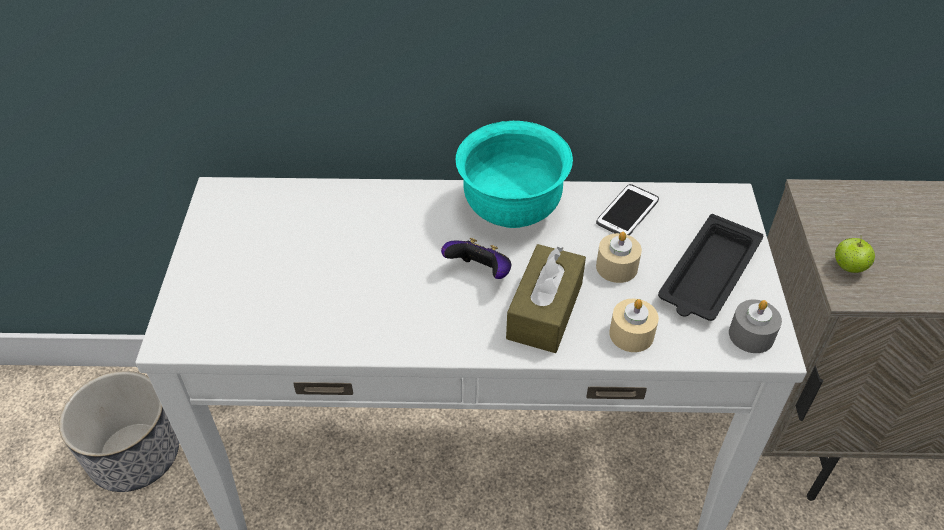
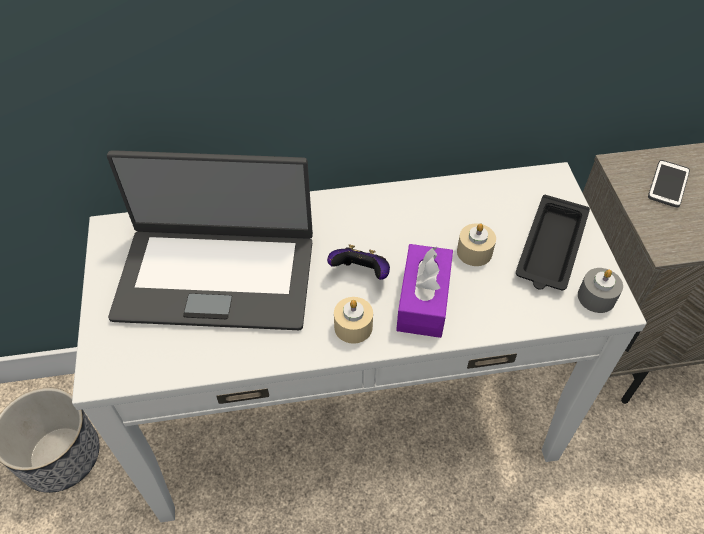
camera: 10 degrees left, 5 degrees up
(319, 254) = (216, 276): none -> laptop
(511, 210) = (374, 212): turquoise bowl -> none
(545, 311) = (423, 300): brown tissue box -> purple tissue box
(627, 212) = (472, 201): phone -> phone (668, 184)
(631, 334) = (499, 311): beige candle -> beige candle (353, 327)
(848, 267) = (661, 227): apple -> none

